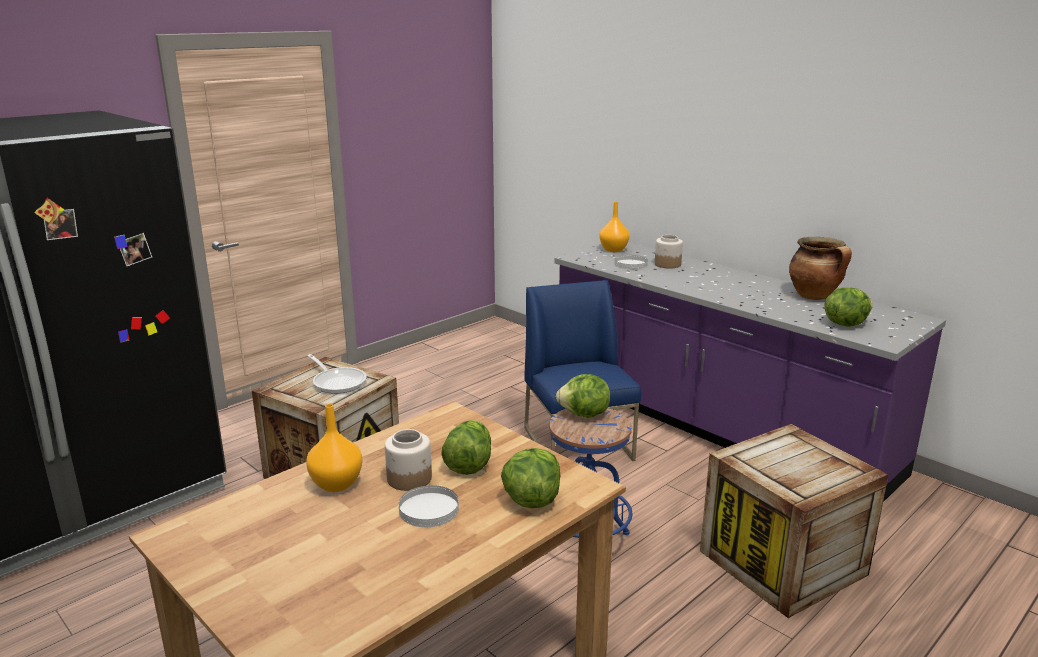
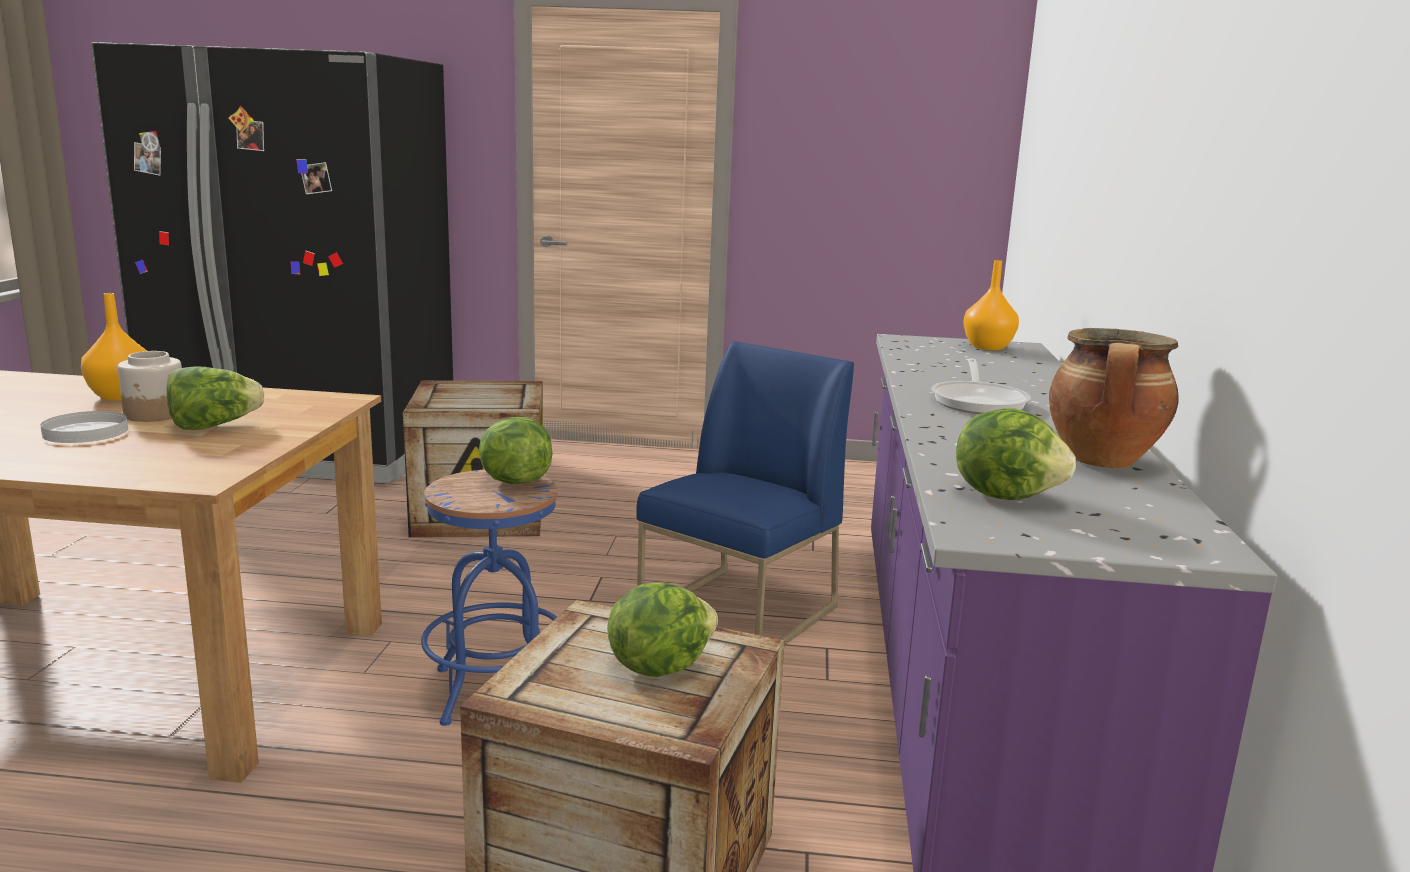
camera: 50 degrees right, 5 degrees down
(337, 382) = (488, 398): frying pan -> frying pan (979, 402)
(531, 499) = (140, 462): lettuce -> lettuce (658, 666)
(631, 264) = (949, 360): white plate -> none
(667, 264) = (1003, 374): jar -> none

